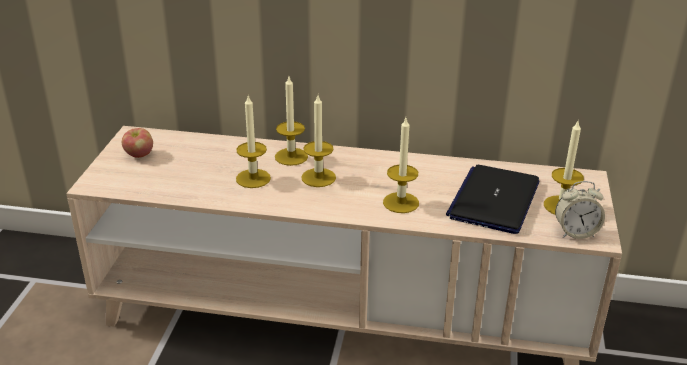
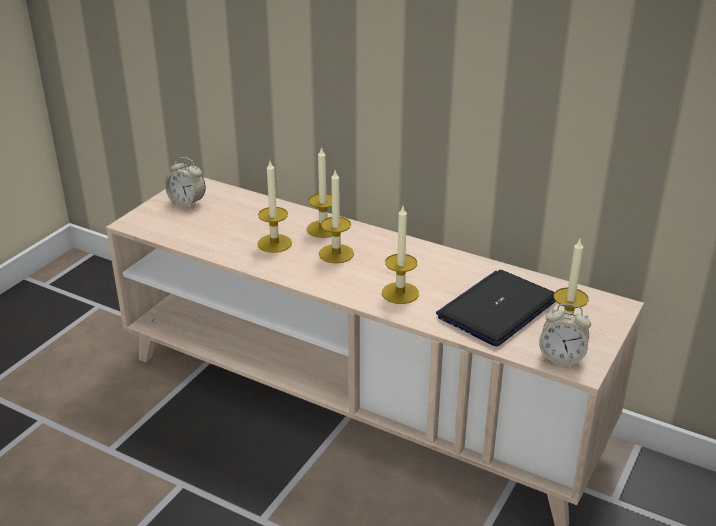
camera: 20 degrees right, 0 degrees up
(139, 155) = (187, 203): apple -> alarm clock

